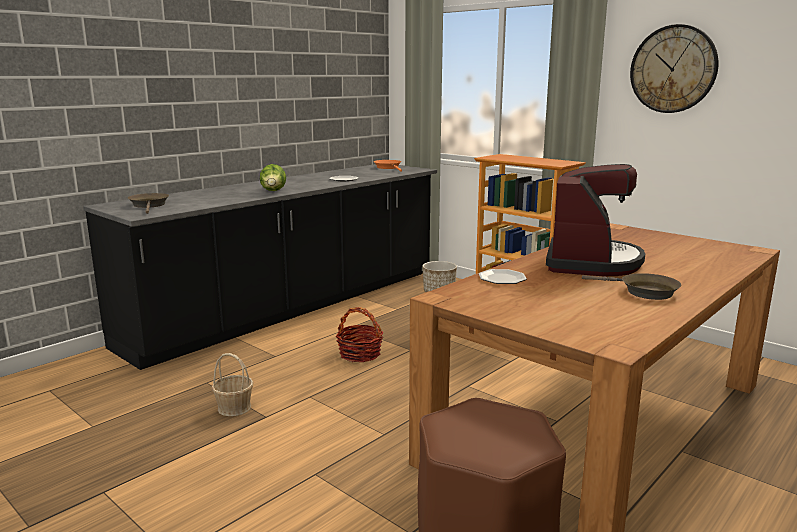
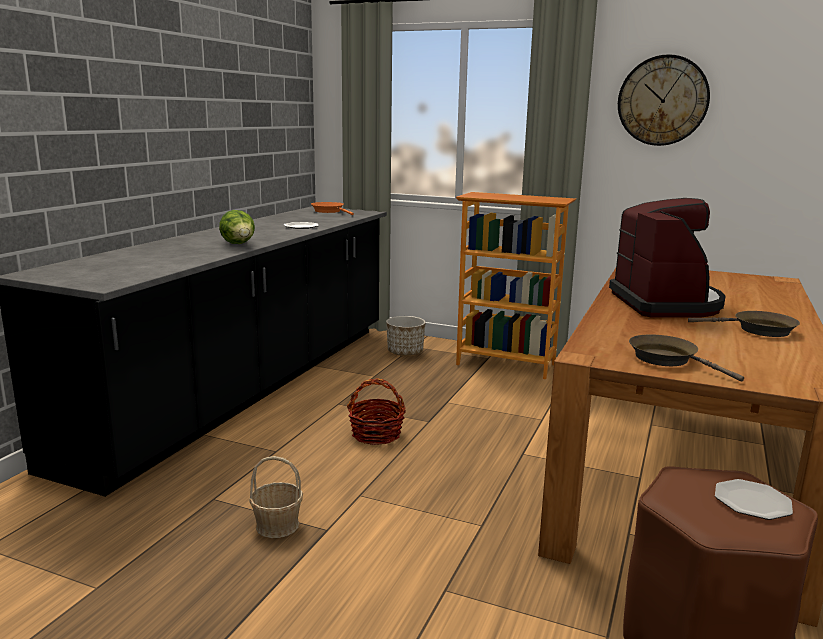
camera: 20 degrees left, 0 degrees up
(149, 205) = (97, 271): brown frying pan -> brown frying pan (667, 359)
(502, 278) = (612, 329): plate -> plate (752, 501)

